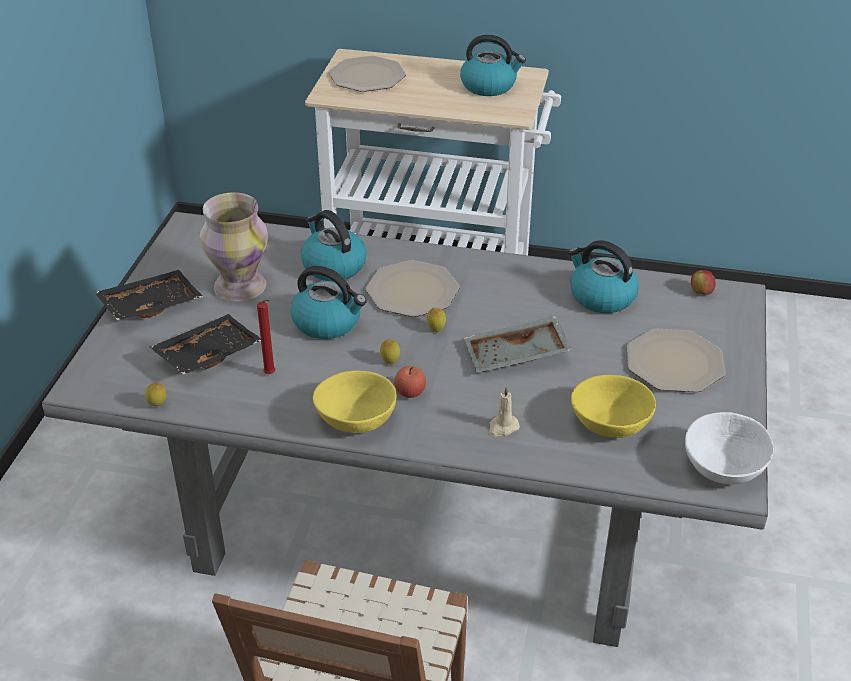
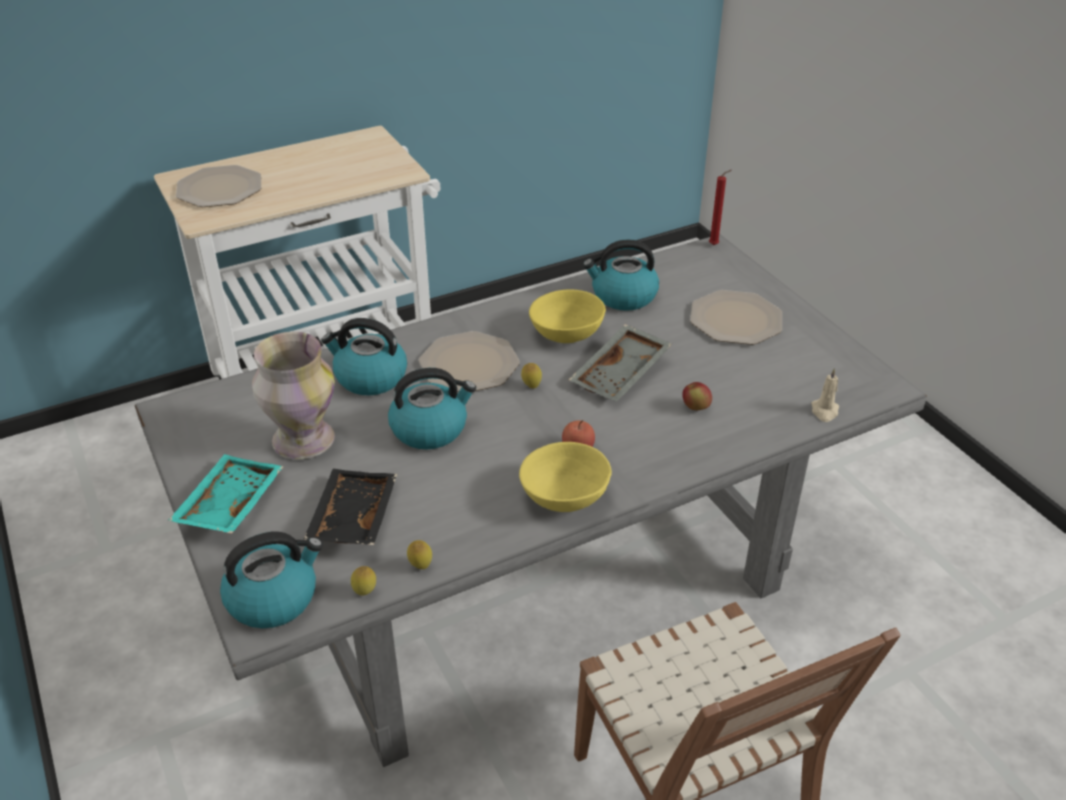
camera: 40 degrees left, 0 degrees up
(150, 304) = (228, 504): black tray -> turquoise tray
(271, 375) = (438, 502): red candle -> red candle (715, 245)
(390, 362) = (528, 433): lemon -> lemon (420, 566)
(489, 86) = (349, 156): kettle -> kettle (273, 598)
(502, 427) = (684, 435): beige candle -> beige candle (824, 411)
(611, 425) = (755, 389): yellow bowl -> yellow bowl (568, 334)
(701, 292) = (687, 259): apple -> apple (695, 407)
(723, 466) = (860, 377): white bowl -> none

